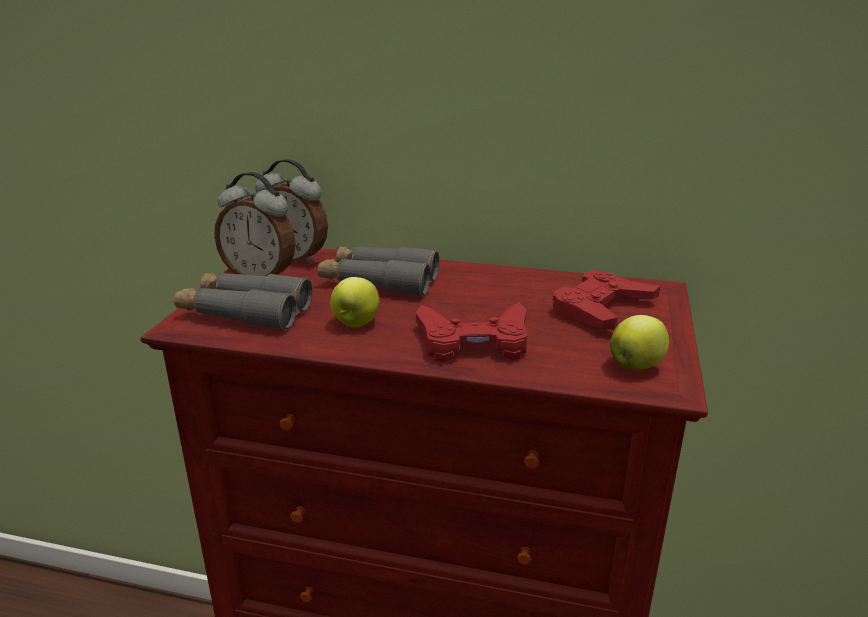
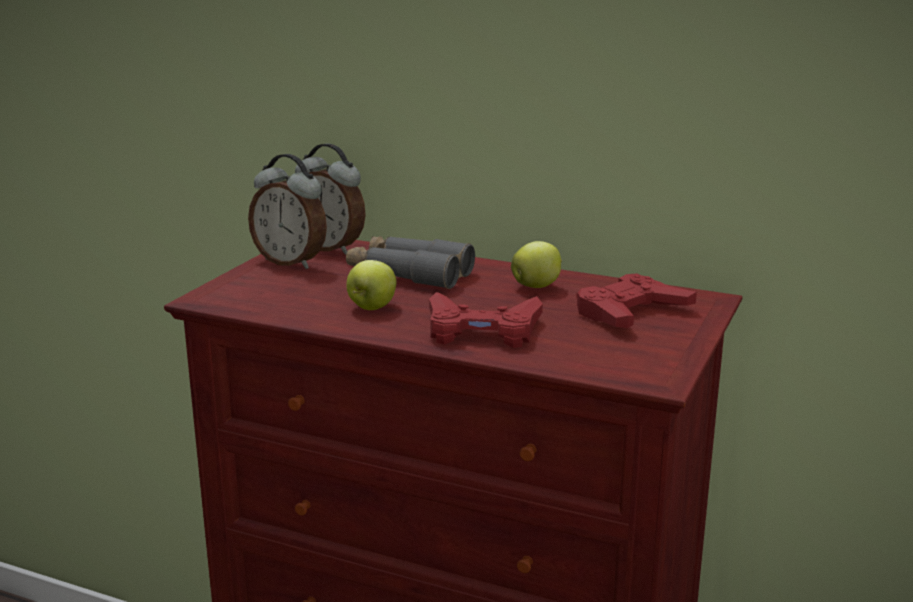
camera: 10 degrees right, 5 degrees down
(245, 312) = (266, 291): grey binoculars -> none
(636, 366) = (636, 361): apple -> apple (537, 286)

